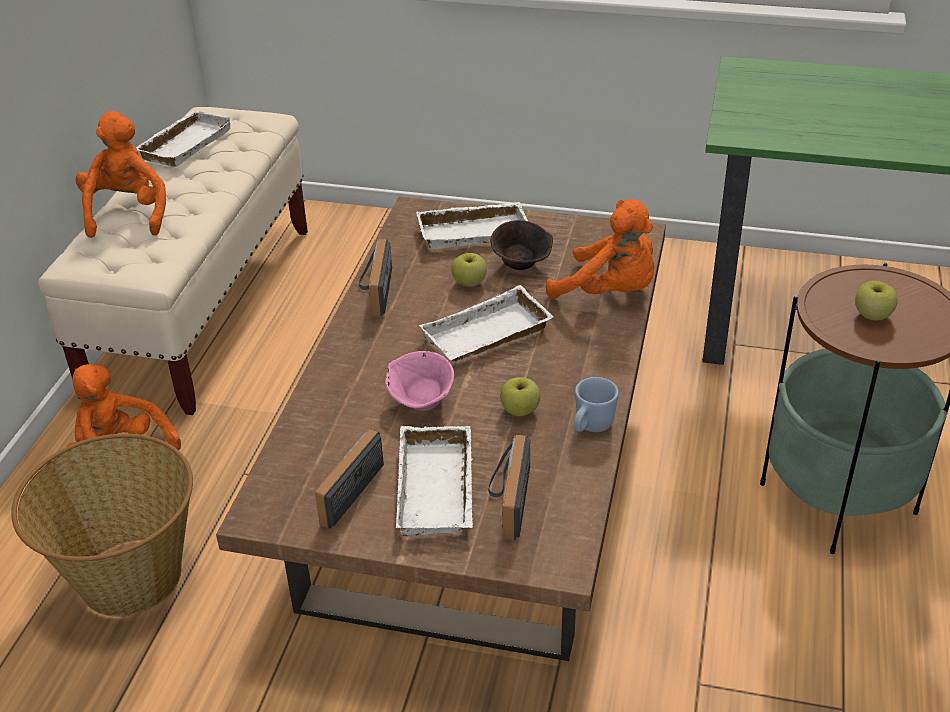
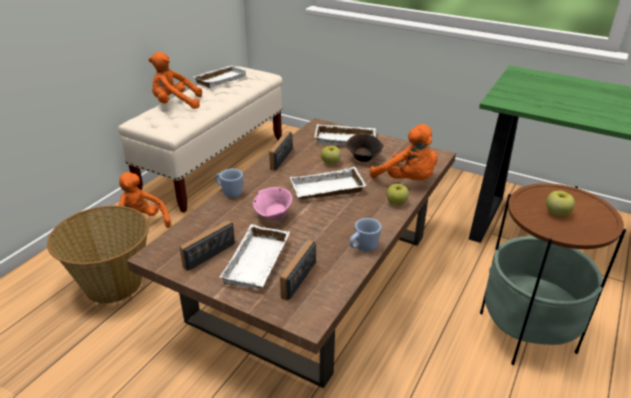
camera: 15 degrees right, 5 degrees down
(128, 213) = (175, 104): orange plush toy -> orange plush toy turned 105 degrees counterclockwise
(324, 374) = (229, 192): none -> blue mug
(520, 411) = (326, 231): apple -> apple (396, 203)

